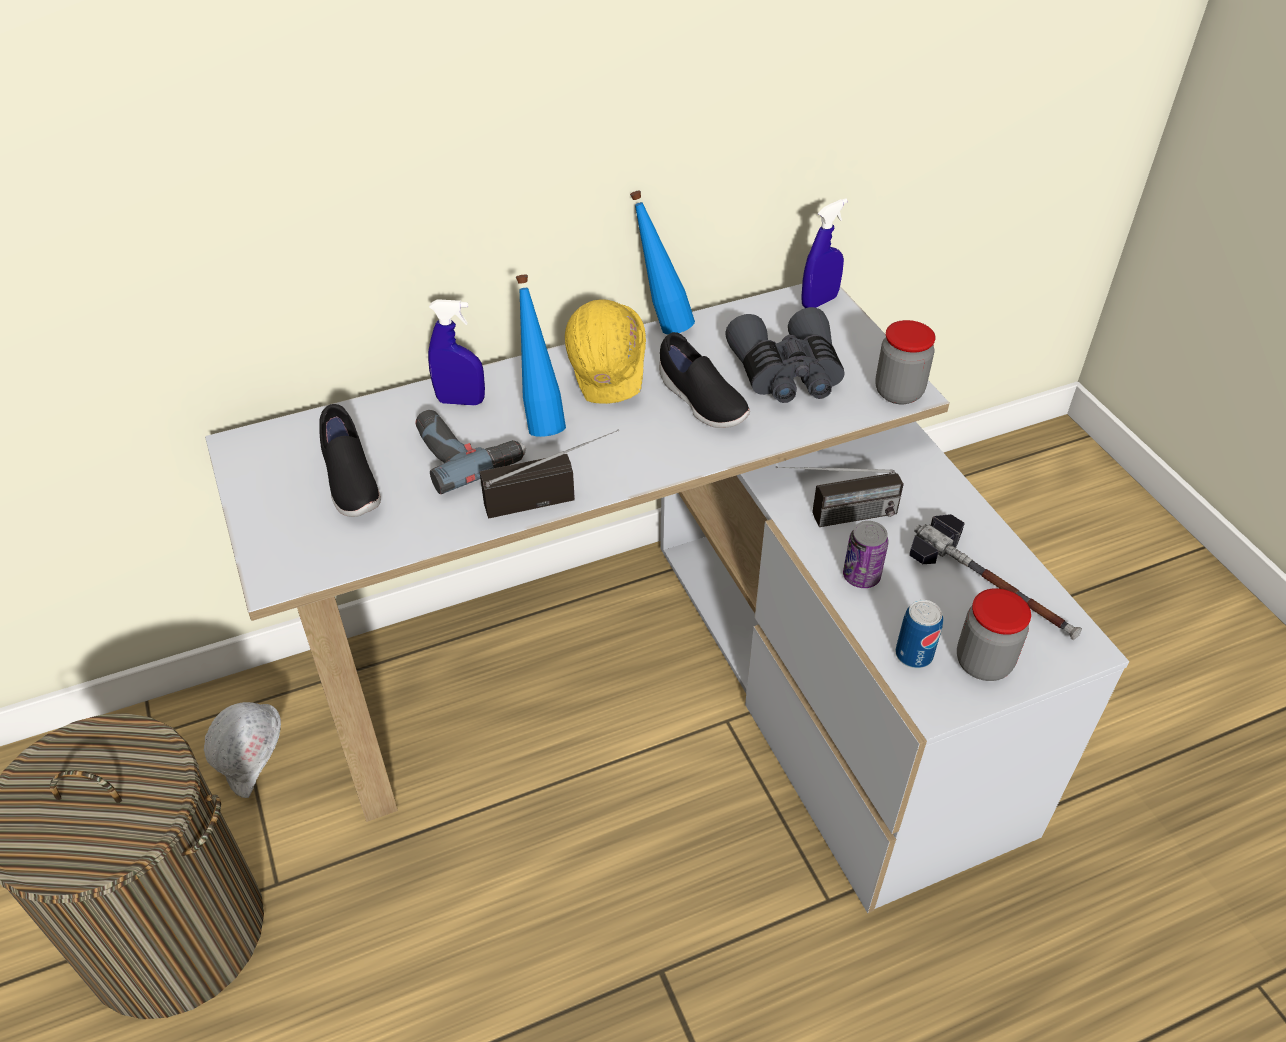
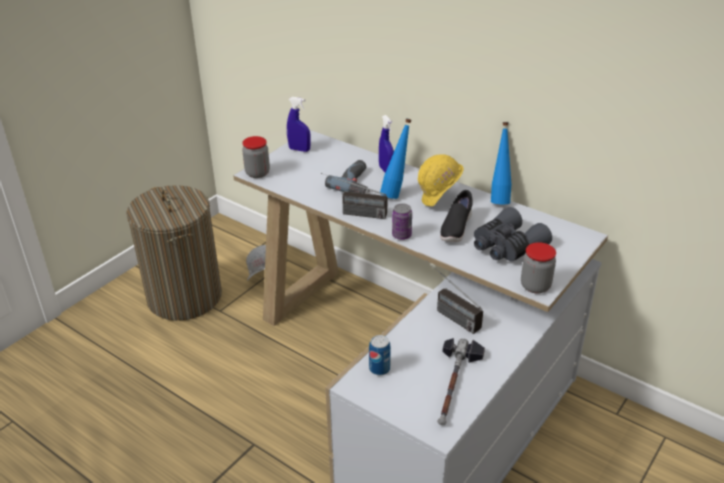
camera: 60 degrees right, 10 degrees down
(350, 482) = (314, 166): black shoe -> none
(552, 495) = (353, 213): radio -> radio turned 150 degrees clockwise
(819, 302) = (579, 238): blue spray bottle -> blue spray bottle (299, 149)
(861, 576) = (416, 335): can -> can (401, 235)
(983, 663) = (395, 395): jar -> jar (257, 173)

